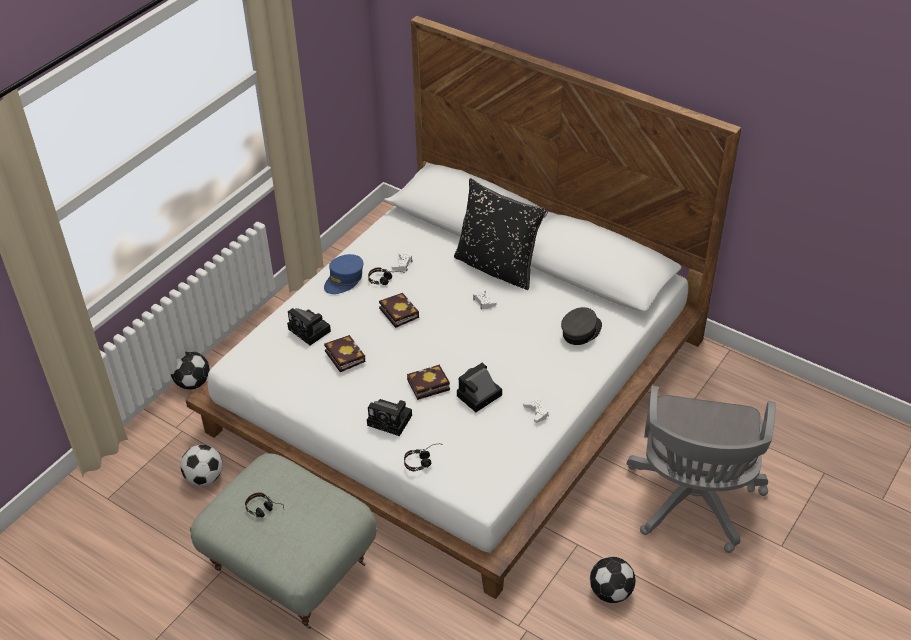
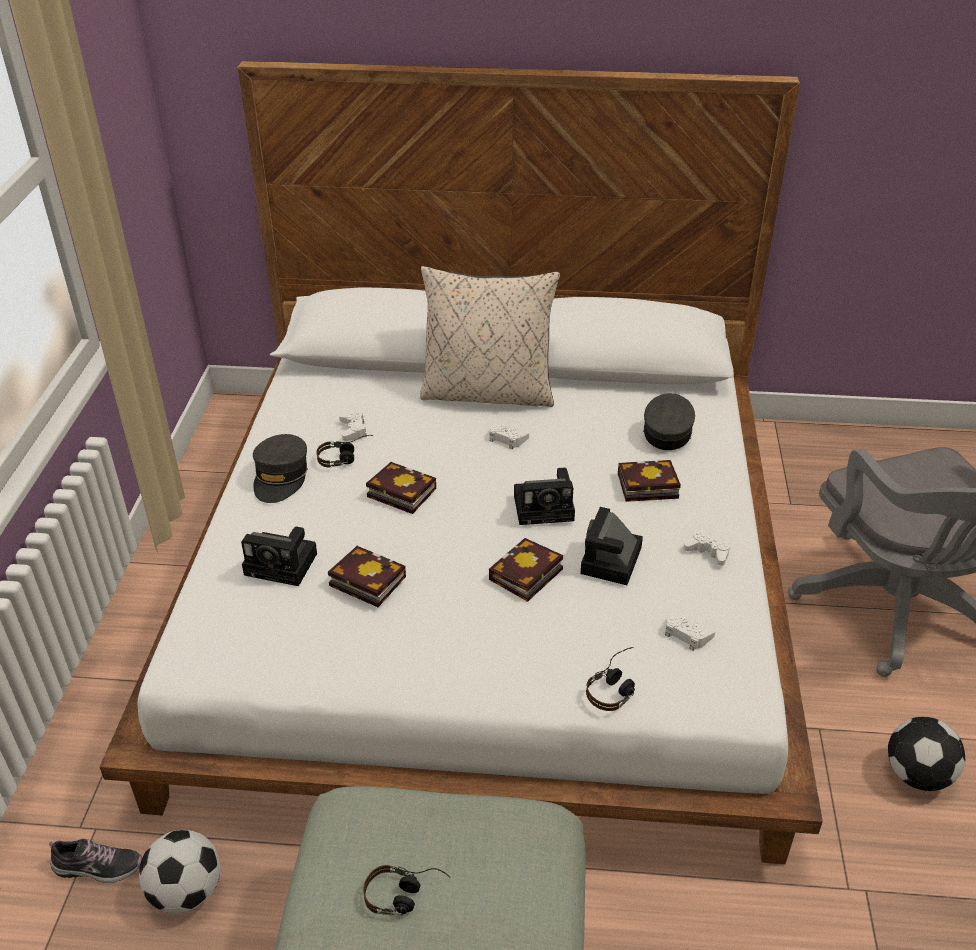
camera: 30 degrees left, 5 degrees down
(173, 449) = (98, 867): none -> shoe
(192, 383) = (68, 741): football -> none
(344, 280) = (281, 477): blue cap -> grey cap
(391, 420) = (515, 647): camera -> camera (546, 507)
(484, 450) = (687, 634): none -> white game controller
(497, 267) = (488, 393): black pillow -> beige pillow
(536, 361) = (645, 486): none -> book

